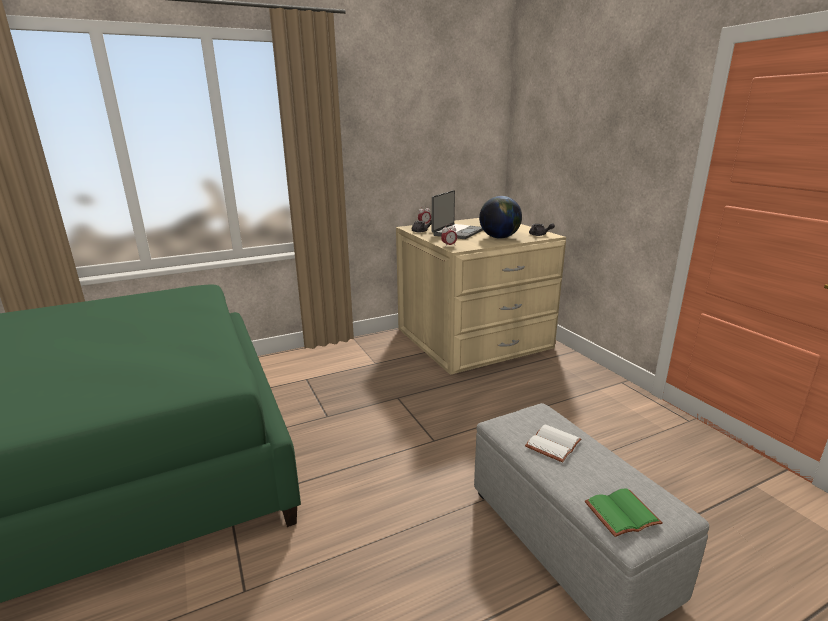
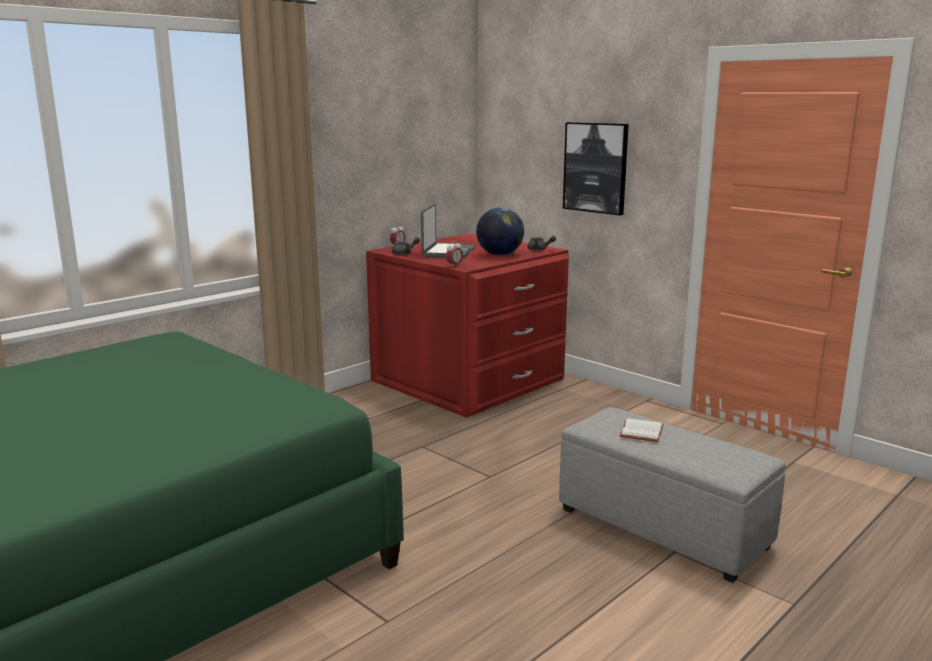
camera: 20 degrees left, 5 degrees down
(474, 338) = (469, 380): beige dresser -> red dresser
(598, 161) = (595, 167): none -> picture
(622, 515) = (723, 465): green book -> none

